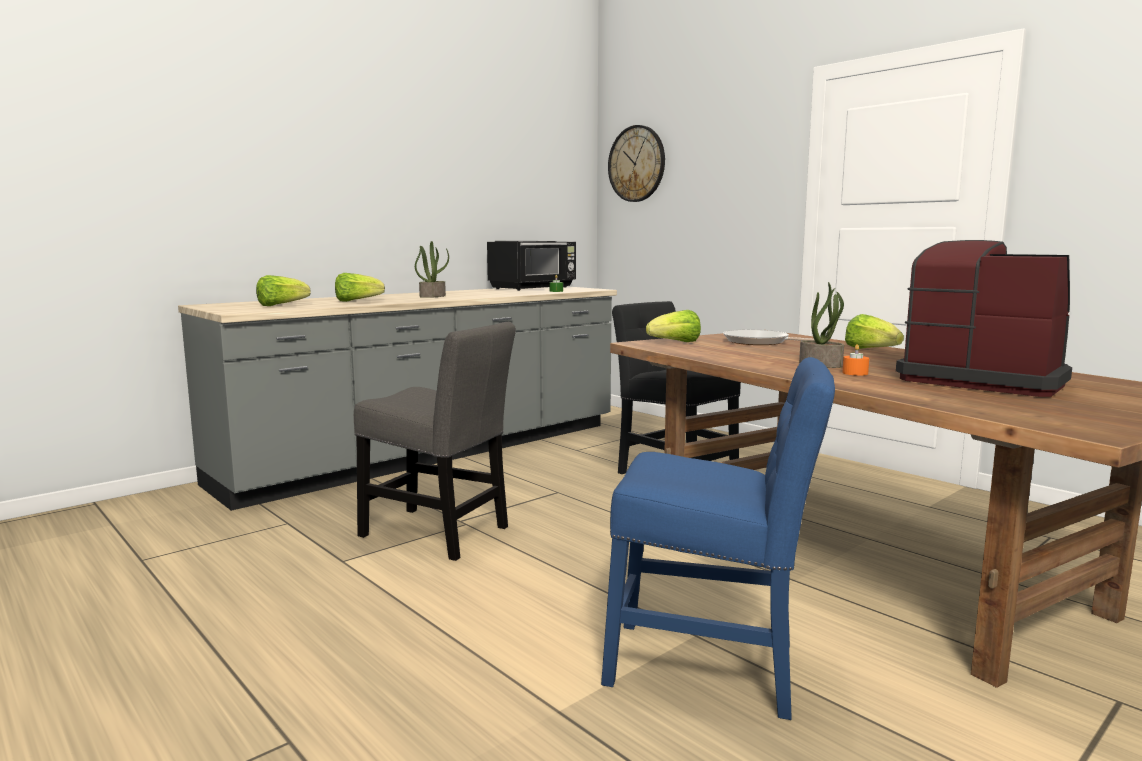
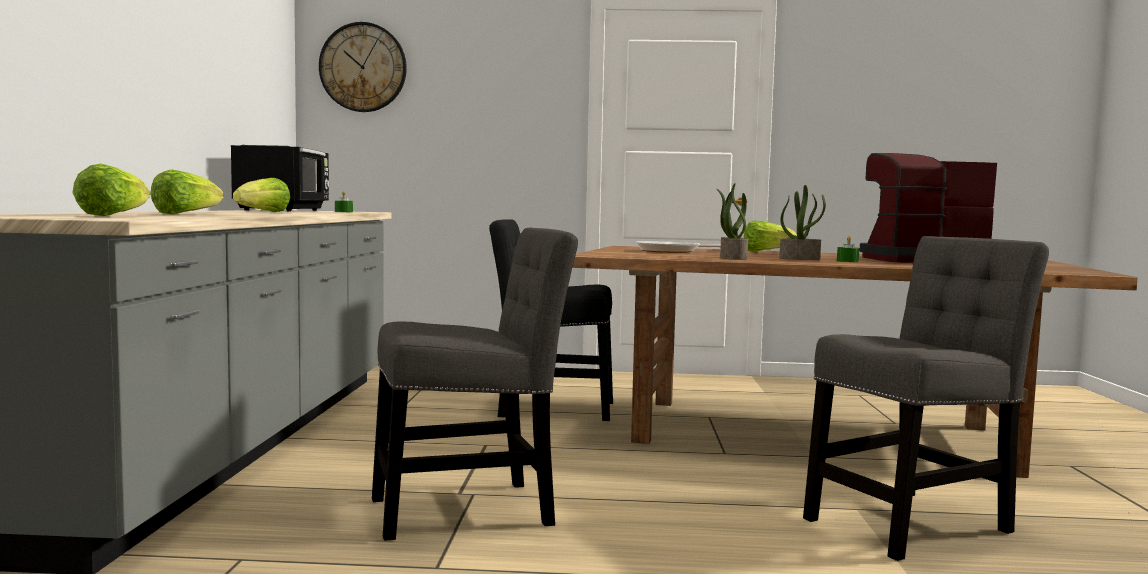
camera: 45 degrees left, 5 degrees down
(432, 296) = (241, 213): potted plant -> potted plant (732, 258)
(676, 342) = (618, 253): lettuce -> lettuce (264, 212)
(712, 667) = (913, 522): blue chair -> grey chair
(855, 373) = (847, 261): orange candle -> green candle

